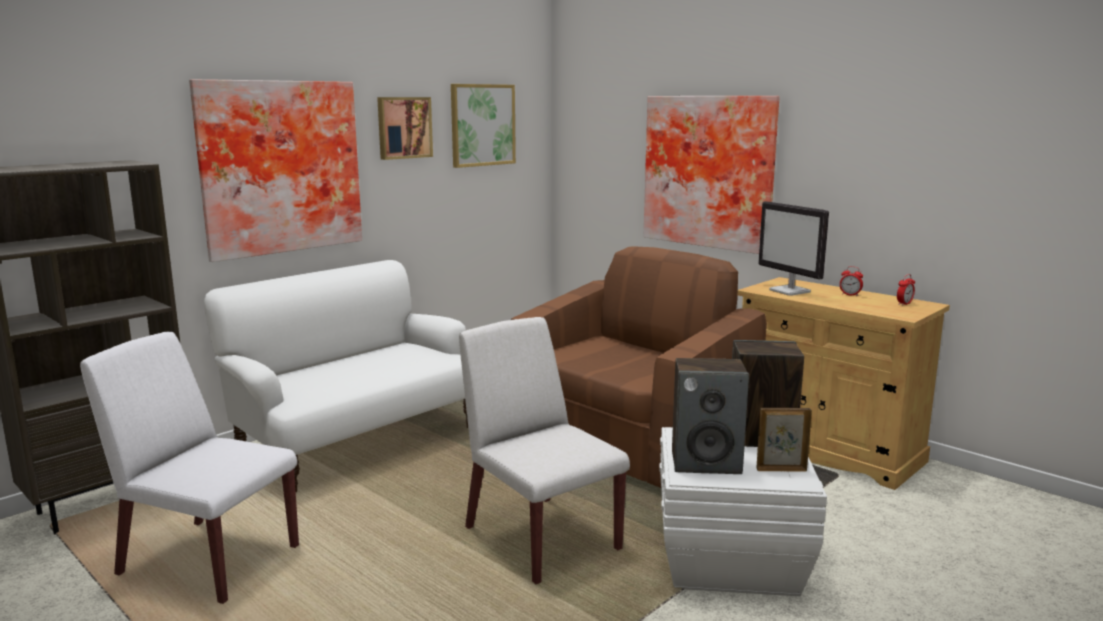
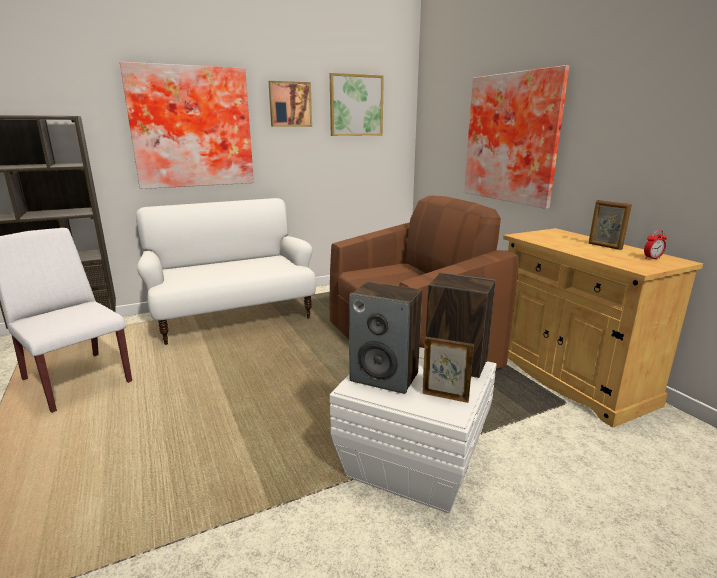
camera: 20 degrees right, 5 degrees up
(540, 537) = (284, 408): white chair -> none
(790, 291) = (550, 239): monitor -> none
(850, 295) = (604, 246): alarm clock -> picture frame

